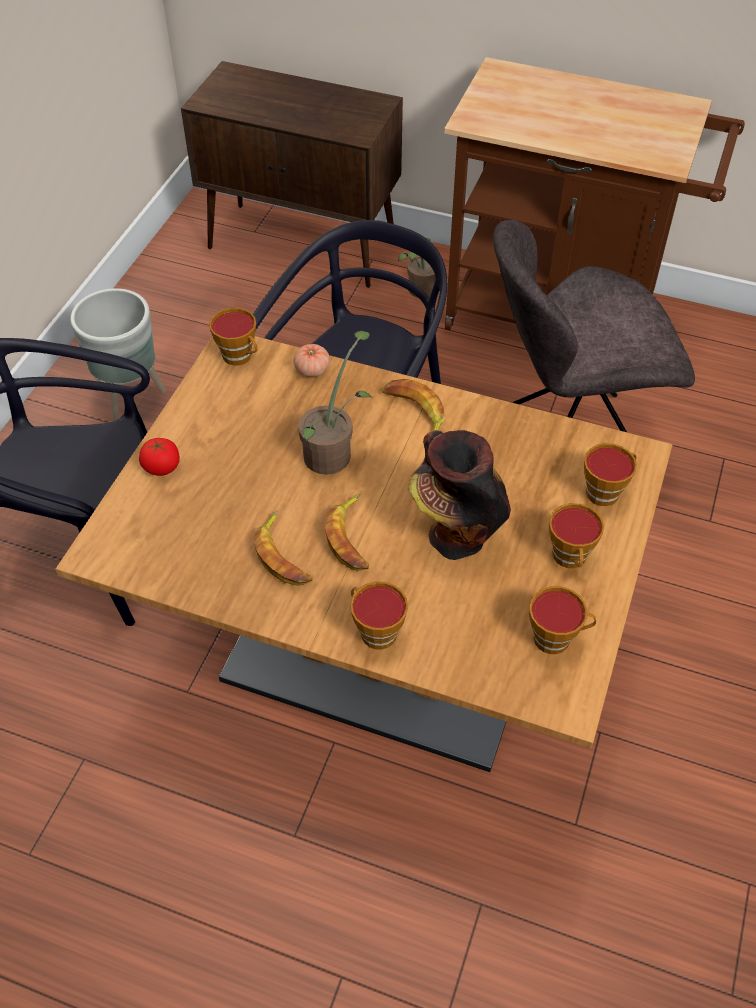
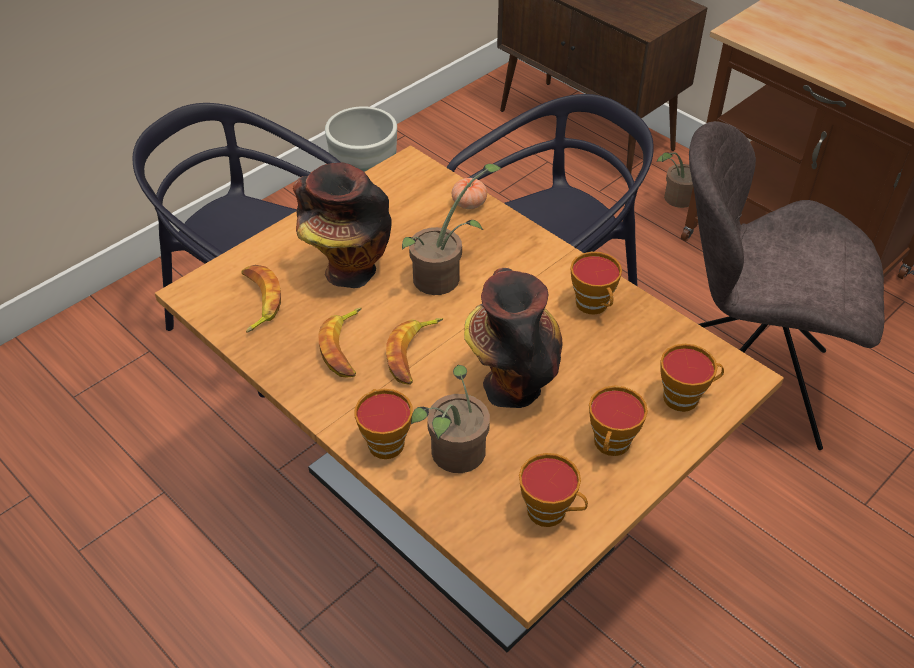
camera: 25 degrees right, 5 degrees down
(161, 467) = (290, 242): tomato -> none
(237, 477) = (347, 270): none -> vase
(240, 357) = (413, 174): cup -> cup (594, 306)
(414, 412) = (539, 267): banana -> banana (258, 301)
(446, 622) = (454, 457): none -> potted plant

